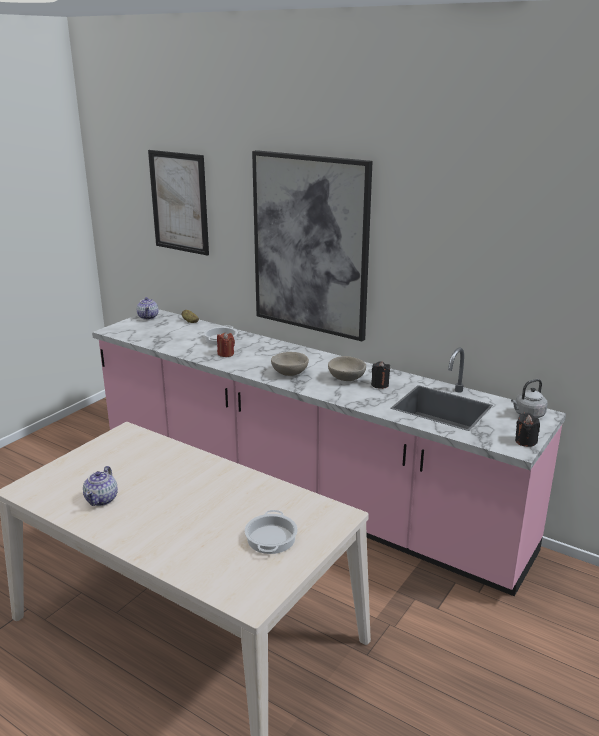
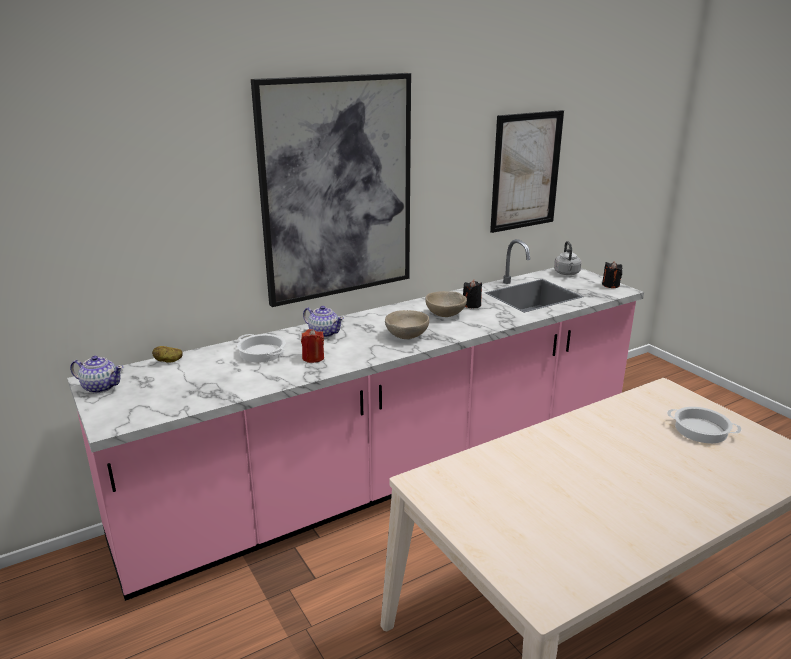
camera: 65 degrees left, 0 degrees up
(102, 499) = (597, 525): teapot -> teapot (324, 333)
(179, 202) = (105, 185): picture -> picture (526, 171)

